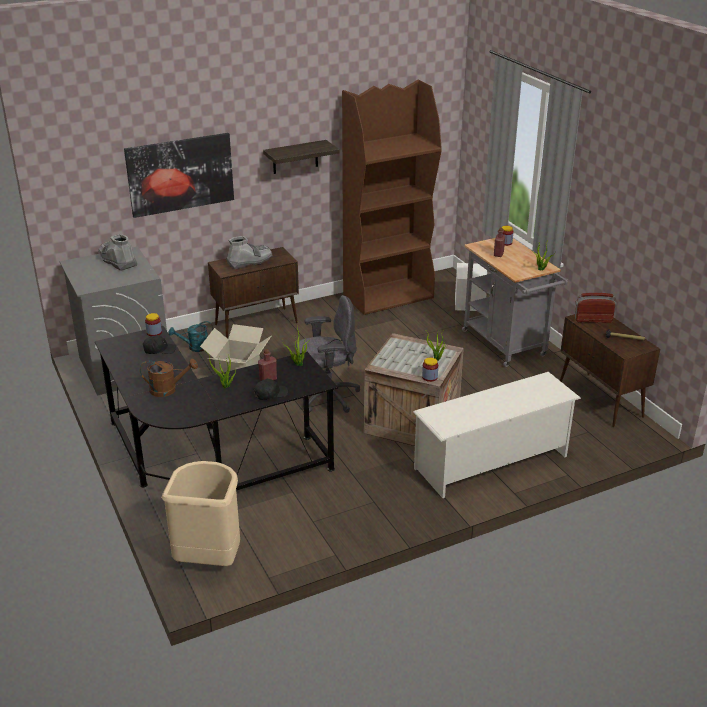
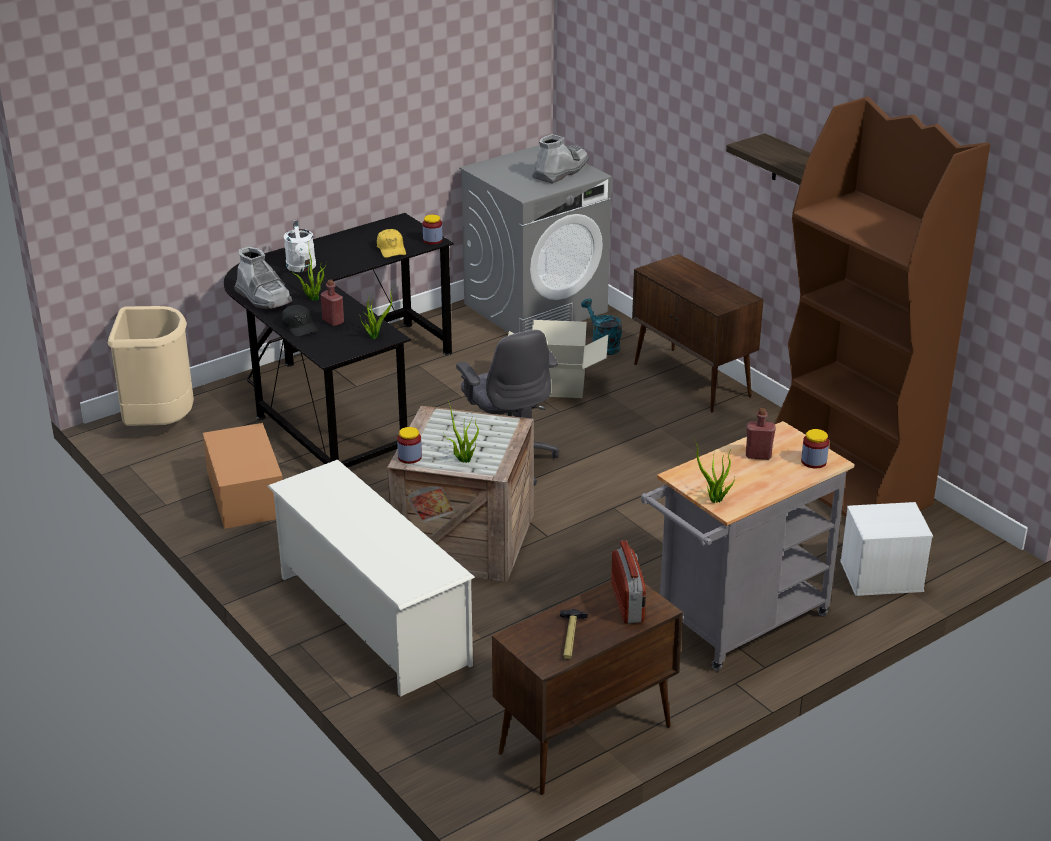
camera: 80 degrees right, 0 degrees up
(159, 350) = (391, 249): black cap -> yellow cap
(168, 389) = (302, 268): brown watering can -> white watering can
(180, 174) = (672, 110): picture -> none
(250, 261) = (695, 281): grey boot -> grey boot (264, 298)
(333, 512) = (245, 495): none -> cardboard box

